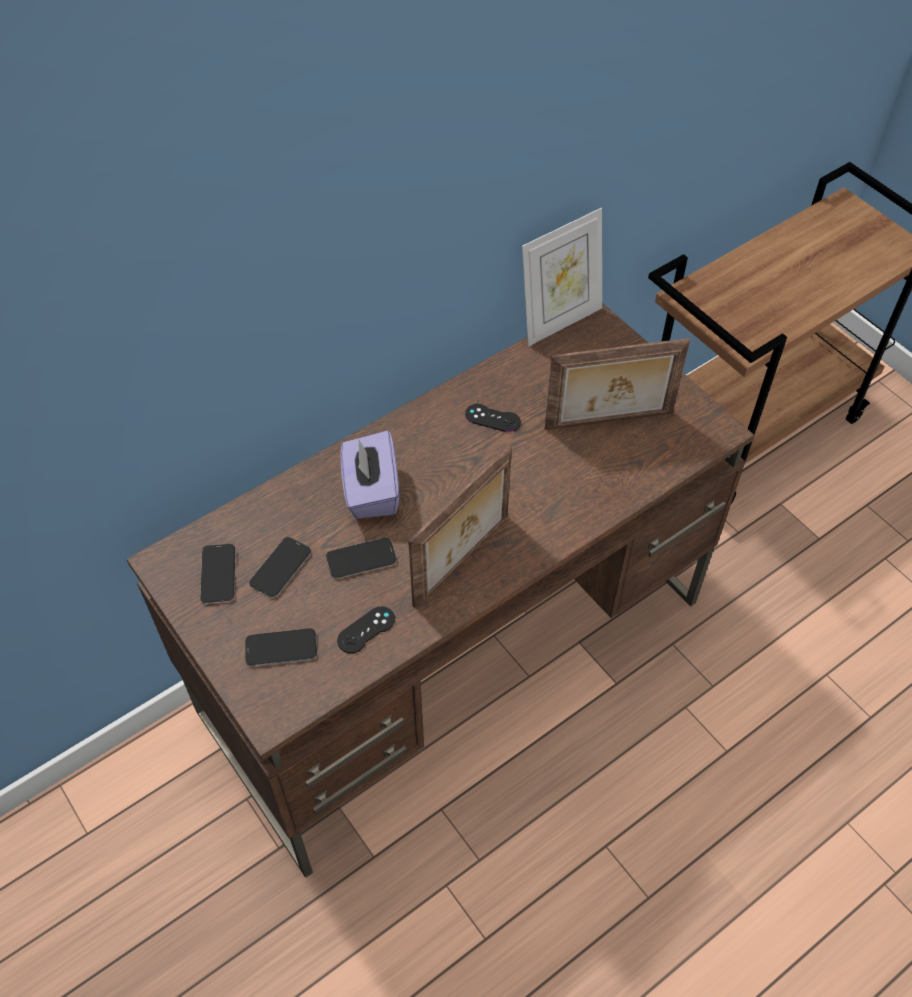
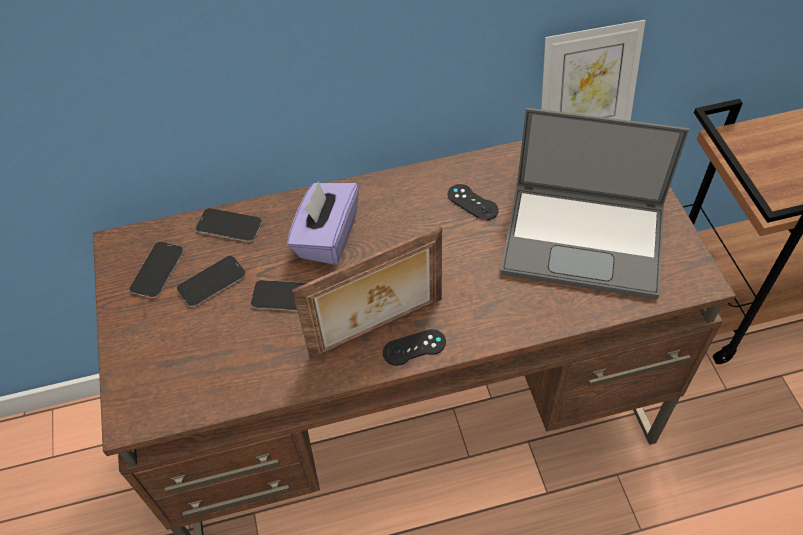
camera: 25 degrees right, 0 degrees up
(281, 648) = (173, 356): phone -> phone (229, 226)
(366, 630) = (256, 365): black game controller -> black game controller (414, 347)
(609, 422) = (586, 238): picture frame -> laptop

